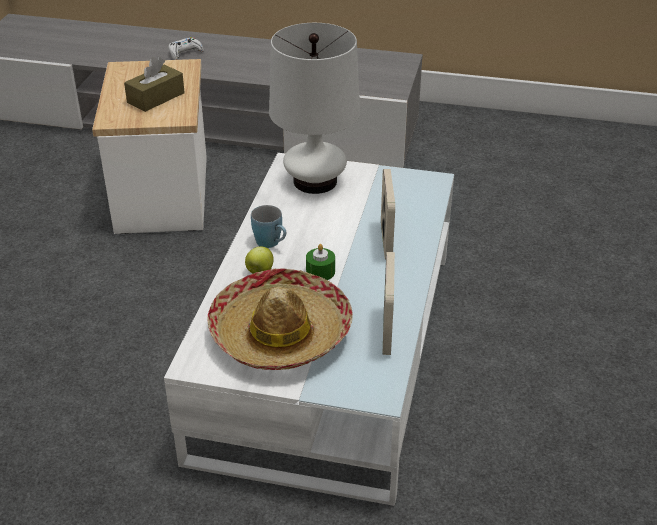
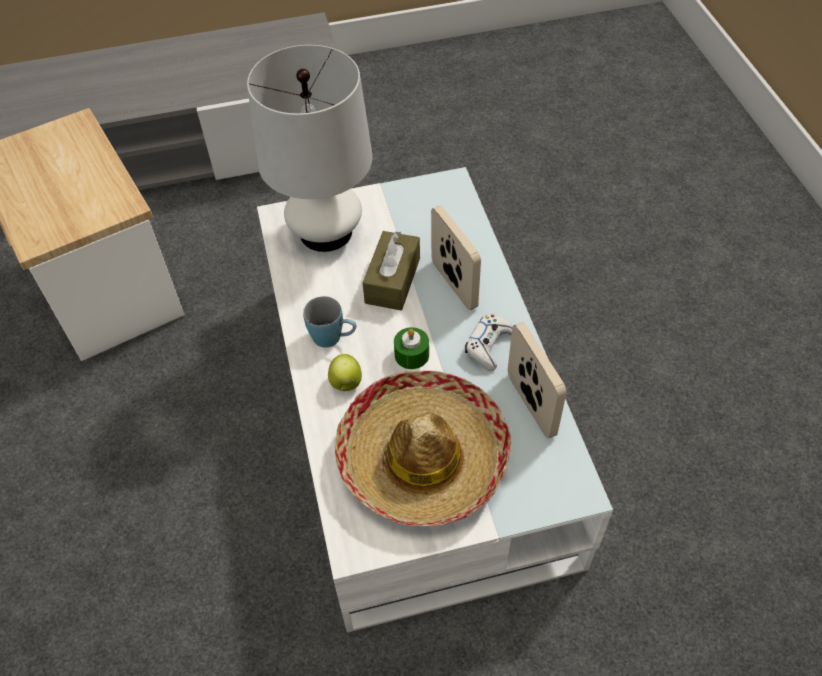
camera: 25 degrees left, 15 degrees up
(156, 98) = (72, 186): brown tissue box -> brown tissue box (392, 280)
(185, 53) = (44, 95): white game controller -> white game controller (489, 346)

